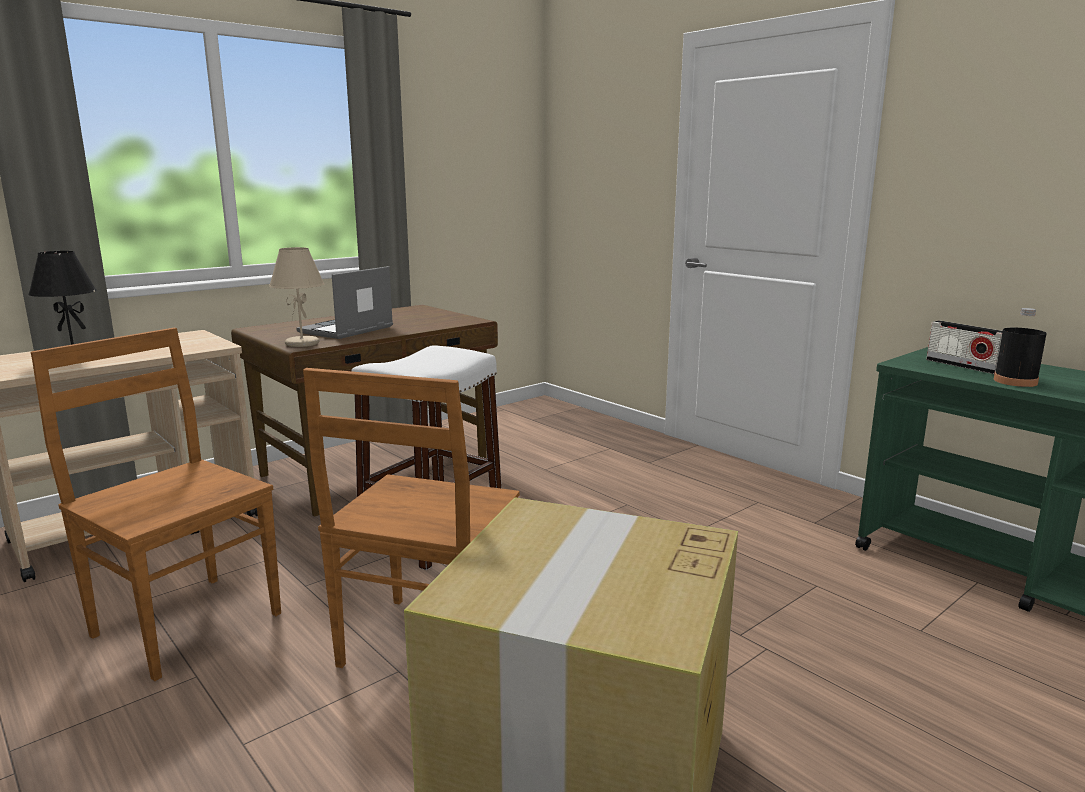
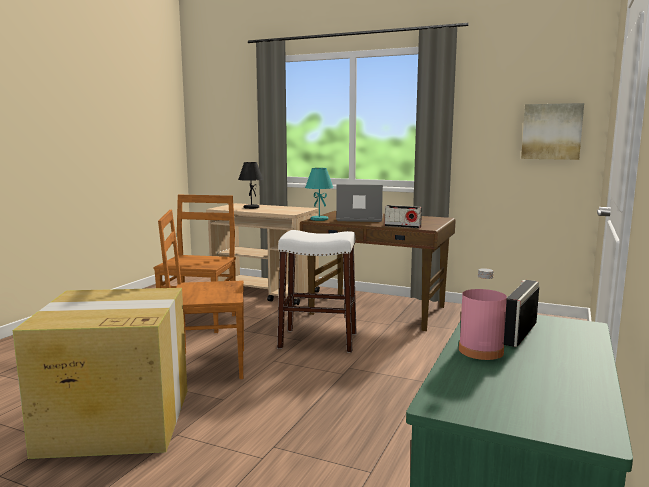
camera: 65 degrees right, 5 degrees down
(302, 344) = (319, 219): beige table lamp -> turquoise table lamp
(446, 325) = (402, 226): none -> radio
(499, 177) = (551, 131): none -> picture
(1015, 381) = (481, 351): black bottle -> pink bottle

